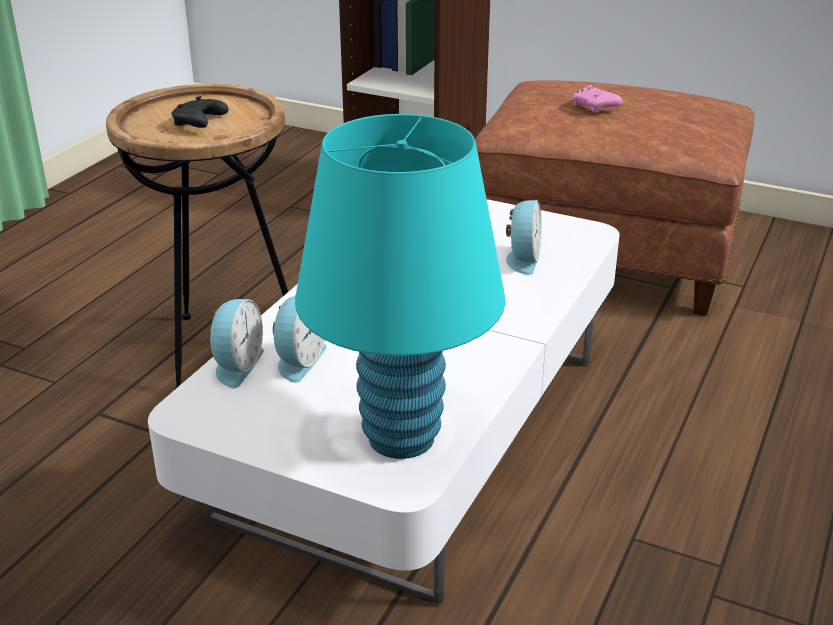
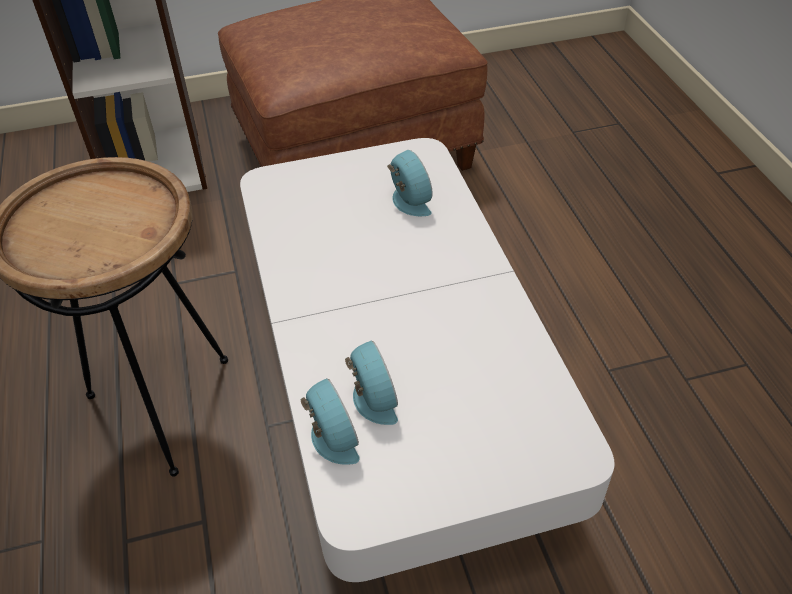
camera: 40 degrees left, 15 degrees up
(199, 124) = (103, 227): black game controller -> none
(402, 438) = (529, 417): turquoise table lamp -> none
(595, 107) = (333, 35): pink game controller -> none

